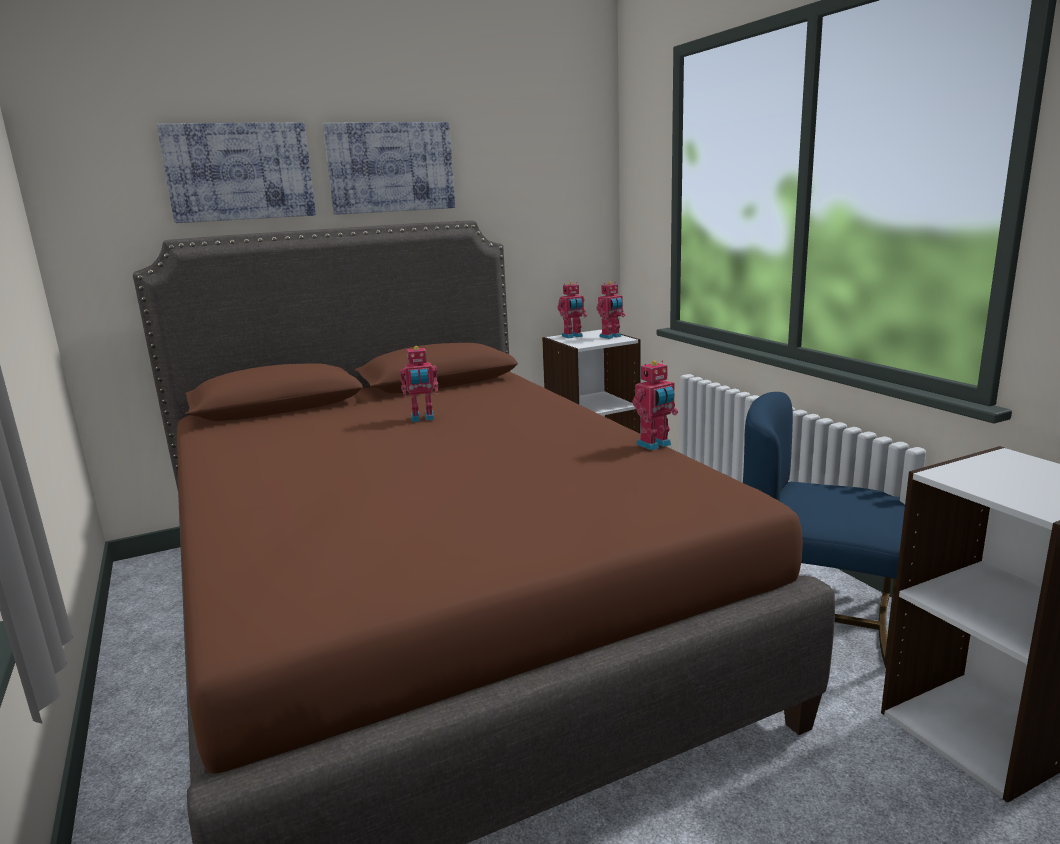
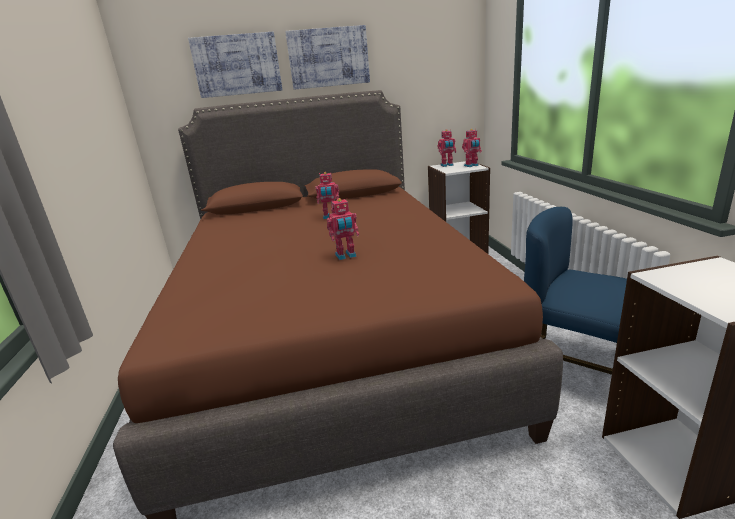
camera: 15 degrees right, 5 degrees up
(655, 445) = (462, 241): toy robot -> toy robot (346, 256)

